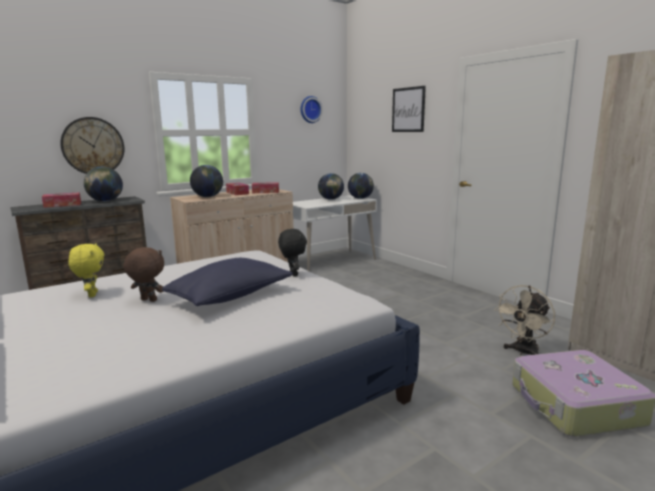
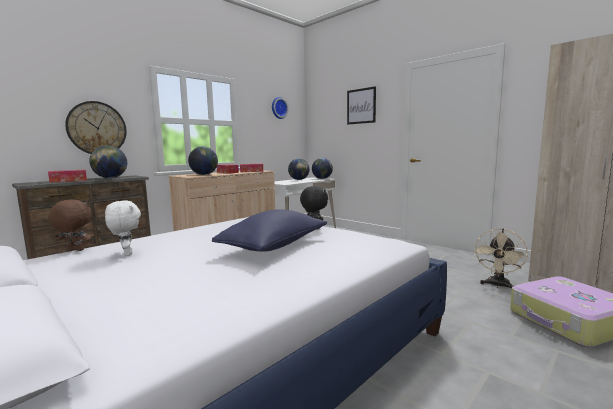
camera: 10 degrees left, 5 degrees down
(91, 295) = (126, 254): yellow plush toy -> white plush toy
(148, 300) = (192, 254): brown plush toy -> brown plush toy (74, 250)

